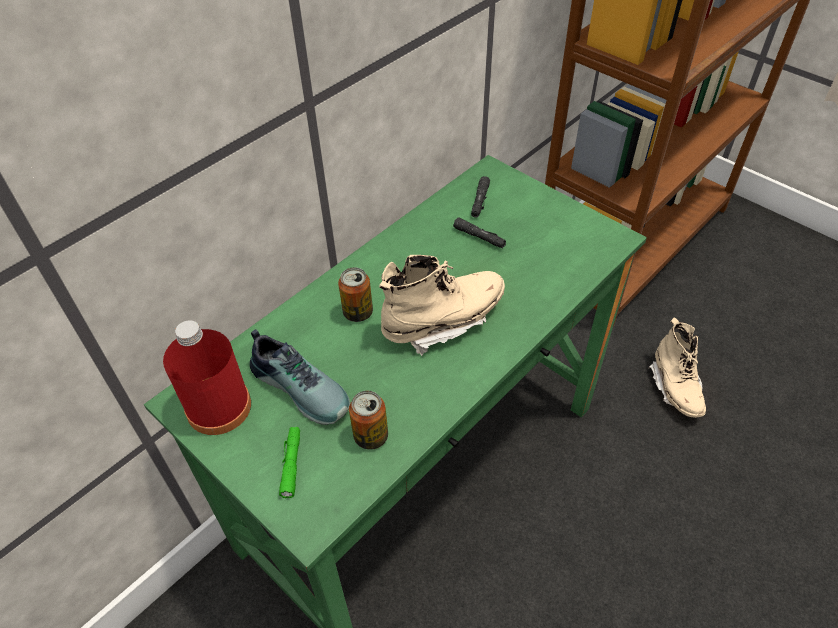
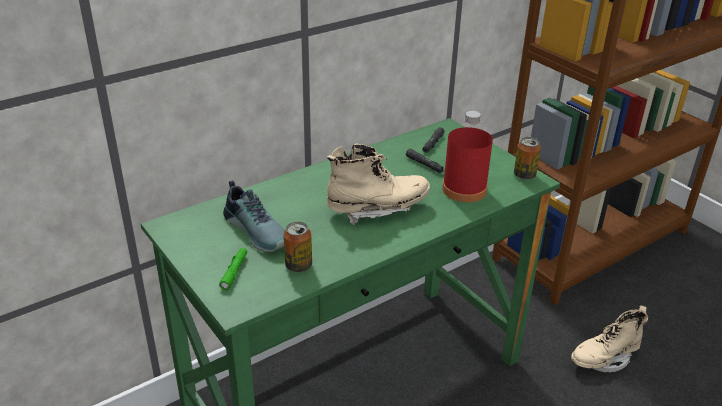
camera: 10 degrees right, 15 degrees down
(219, 407) = (193, 232): red bottle -> red bottle (464, 189)
(358, 312) = (314, 195): can -> can (524, 175)
(675, 388) = (603, 359): beige boot -> beige boot turned 60 degrees clockwise

